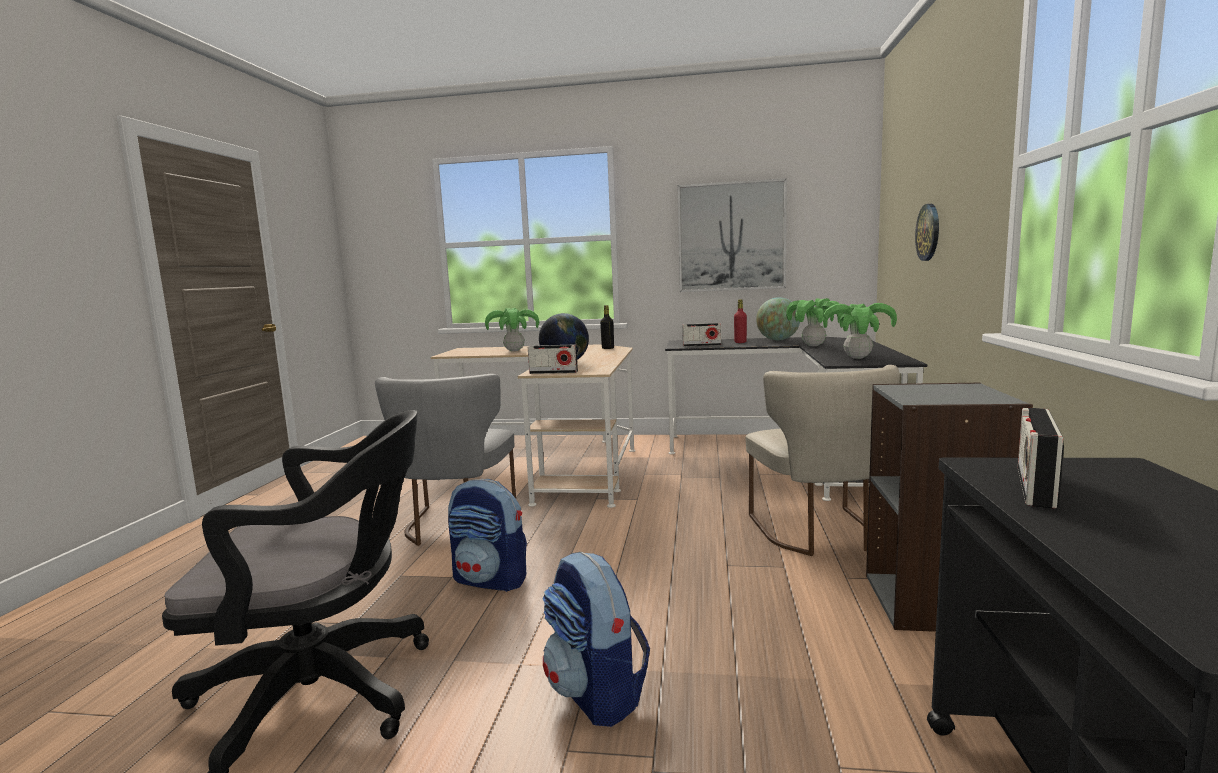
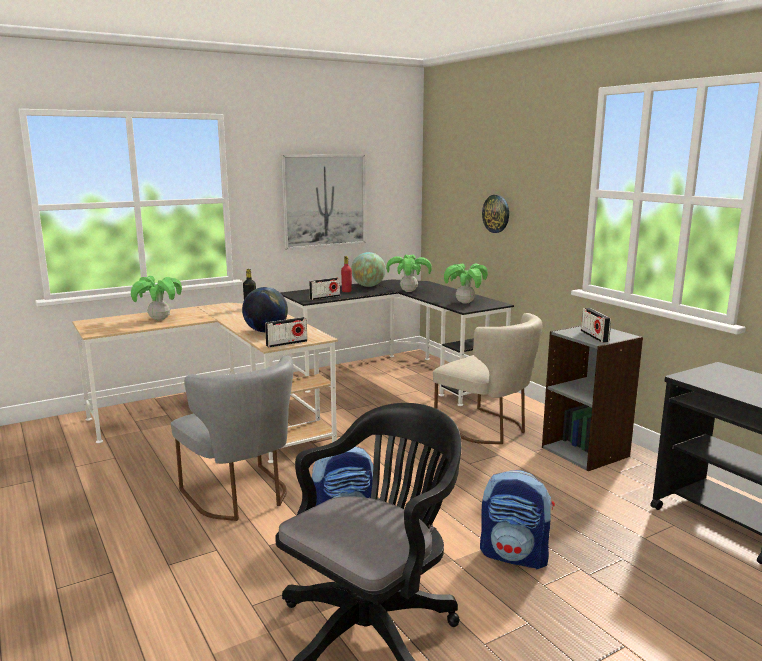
camera: 40 degrees left, 5 degrees up
(1035, 487) = (719, 384): radio -> radio (594, 336)

